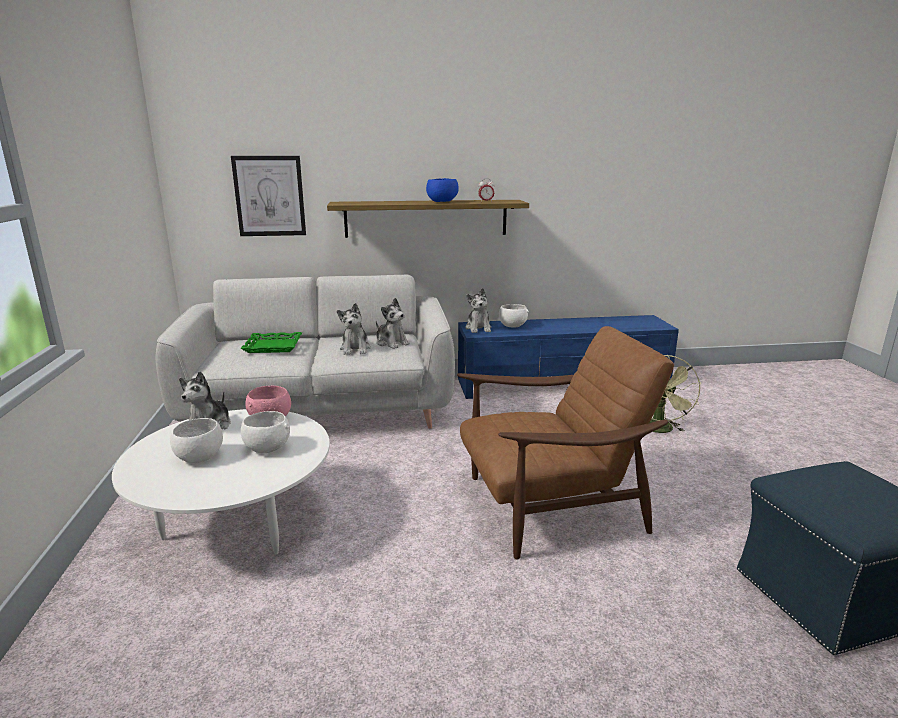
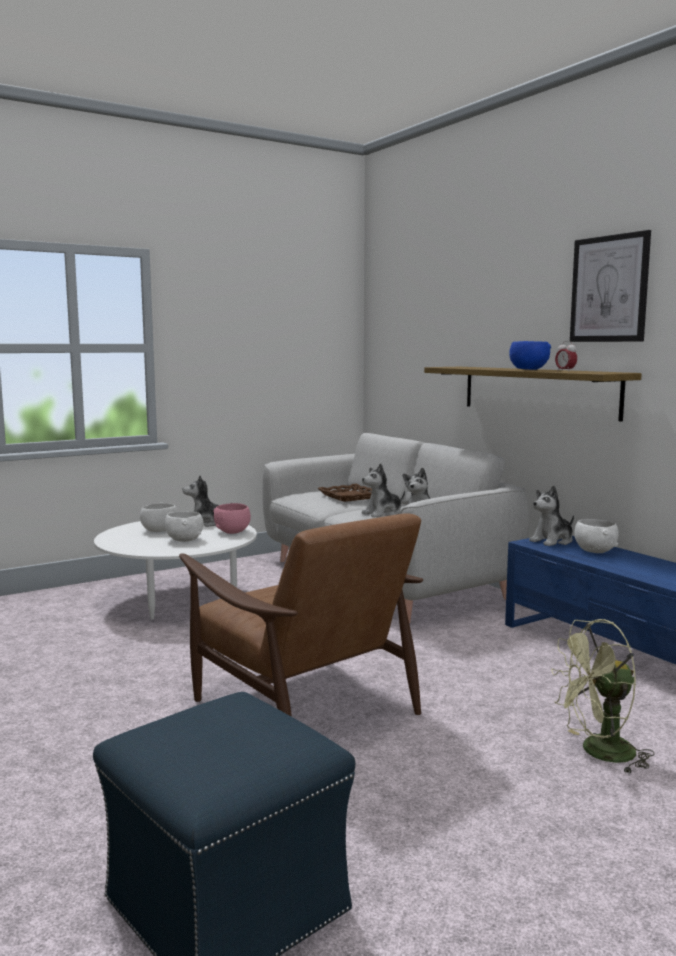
camera: 65 degrees right, 10 degrees down
(269, 196) = (420, 359): picture -> picture (609, 289)
(273, 346) = (349, 496): green tray -> brown tray

